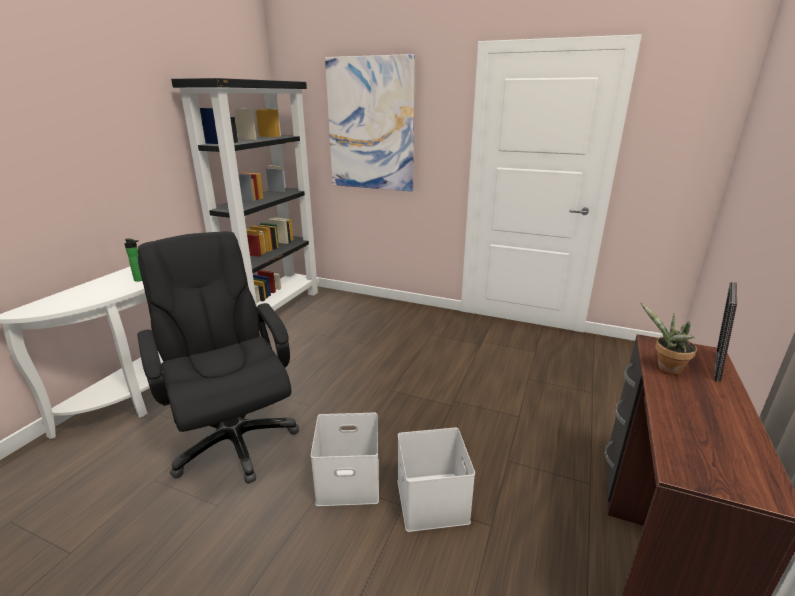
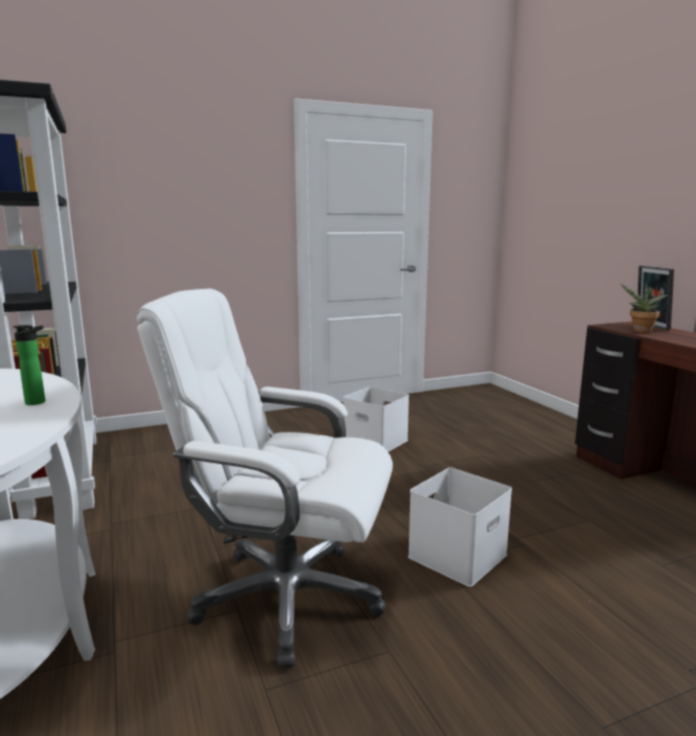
camera: 45 degrees left, 10 degrees down
(234, 440) = (285, 598): black office chair -> white office chair
(371, 125) = (165, 187): picture -> none
(434, 501) = (536, 529): white storage box -> white storage box (377, 441)

